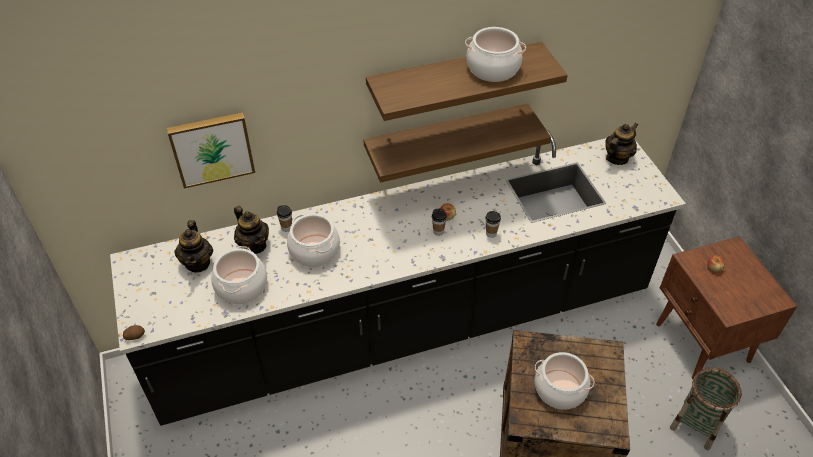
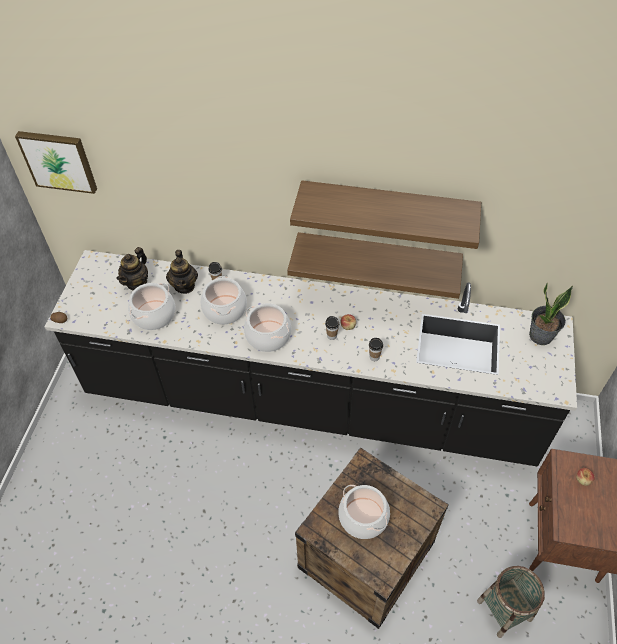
camera: 30 degrees right, 5 degrees up
(212, 148) = (166, 196): picture -> picture (59, 160)
(492, 68) = (414, 212): cooking pot -> cooking pot (268, 336)
(617, 158) = (541, 336): teapot -> potted plant

